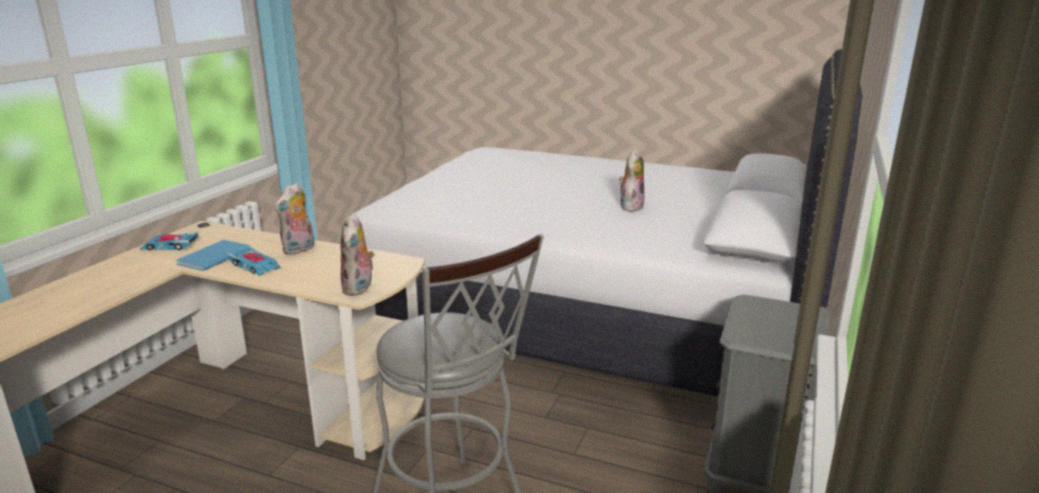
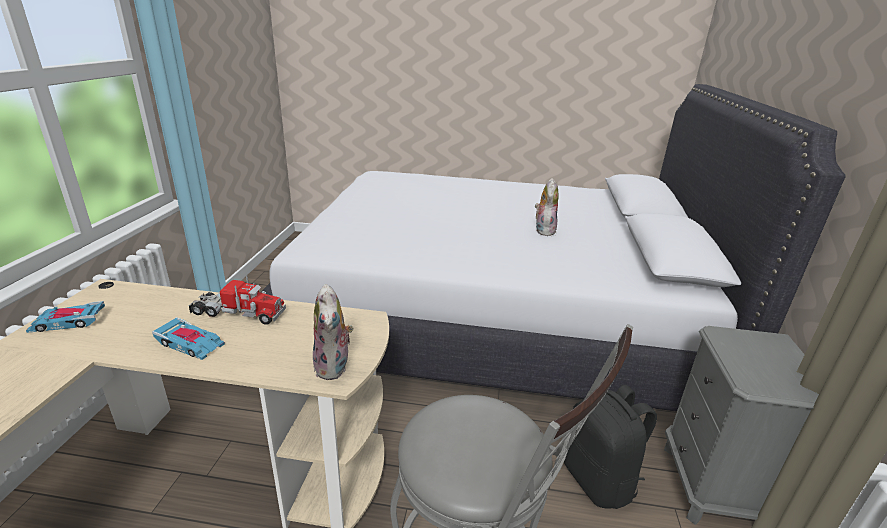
camera: 15 degrees left, 5 degrees up
(211, 257) = (129, 334): blue book -> none
(299, 250) = (238, 313): plush toy -> toy truck
(630, 454) = (599, 480): none -> black backpack

